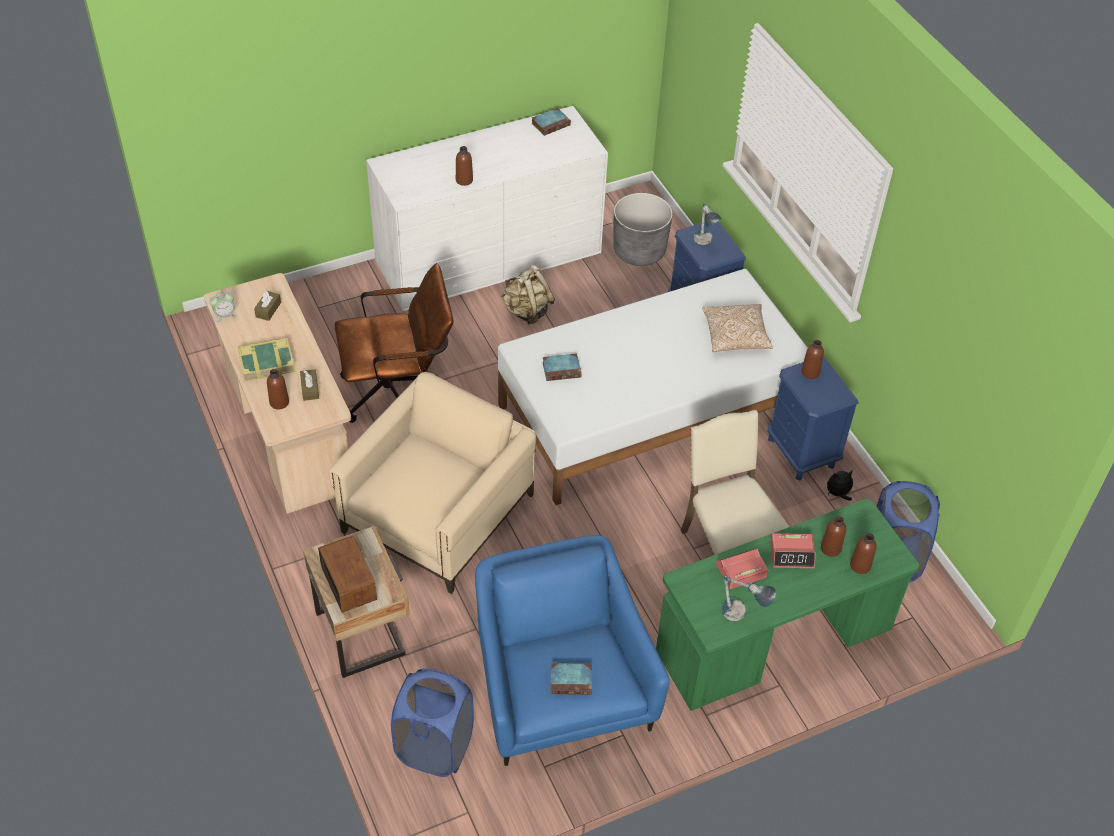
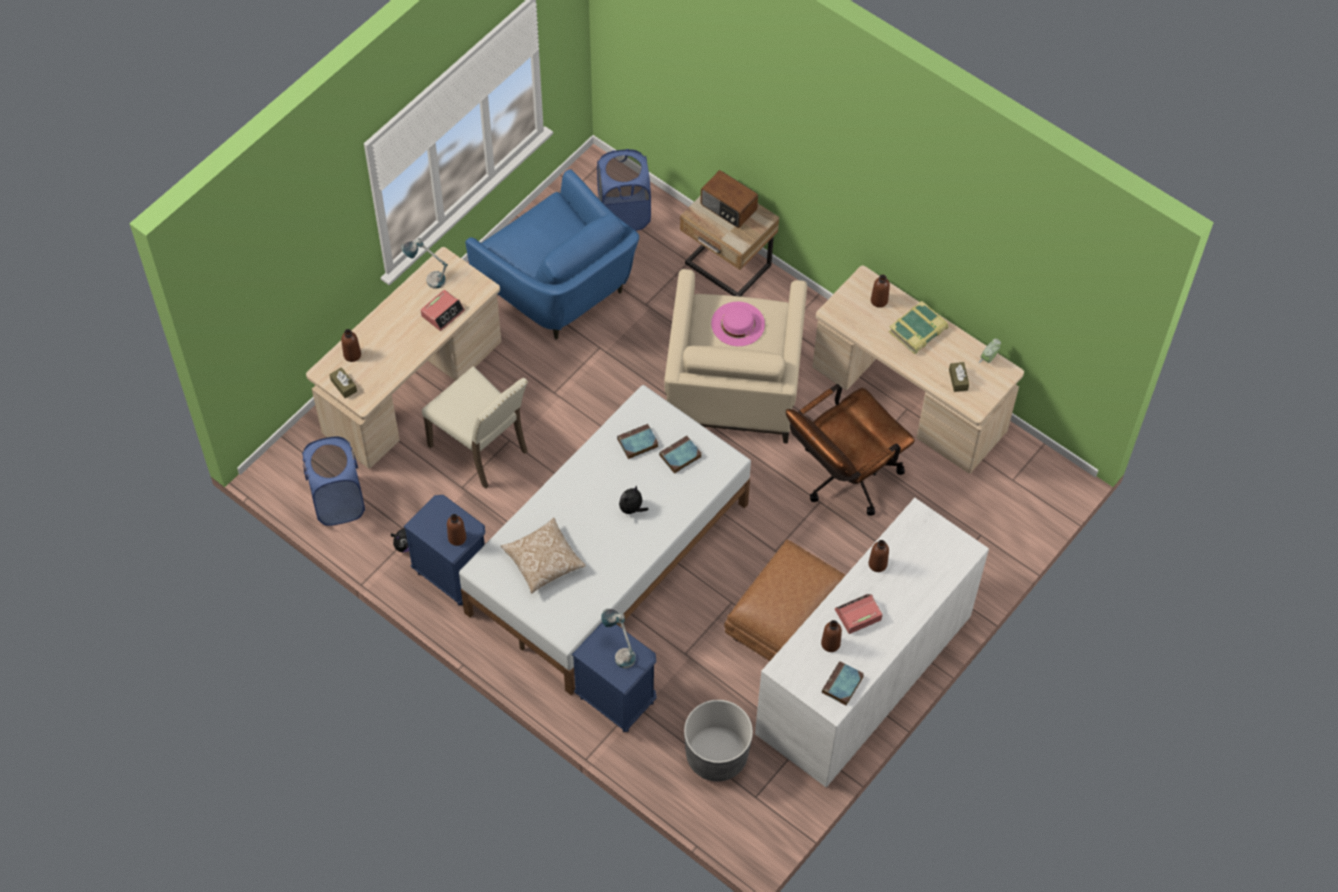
camera: 155 degrees right, 10 degrees up
(310, 389) = (864, 322): brown tissue box -> brown tissue box (343, 386)
(417, 491) = (737, 324): none -> pink hat
(527, 311) = (784, 621): beige backpack -> brown ottoman
(572, 680) = (537, 228): book -> book (637, 443)
(632, 346) = (632, 509): none -> plush toy
(773, 642) = (413, 388): green desk -> beige desk
(792, 554) = (408, 342): alarm clock -> alarm clock (858, 615)
(830, 548) = (380, 359): brown bottle -> brown bottle (830, 643)

